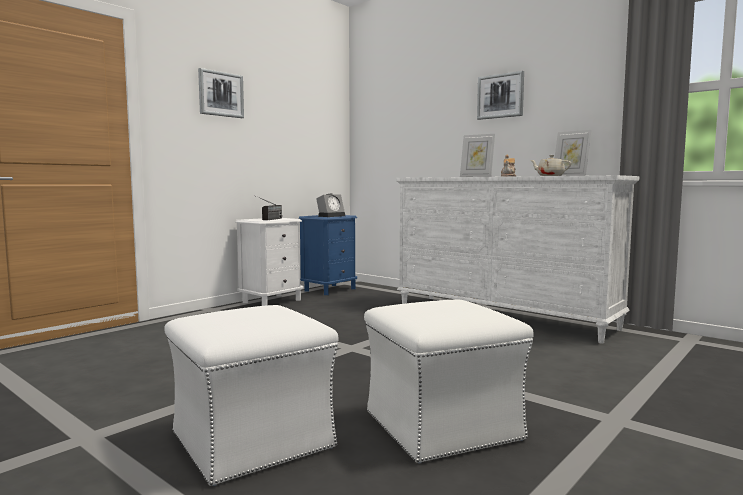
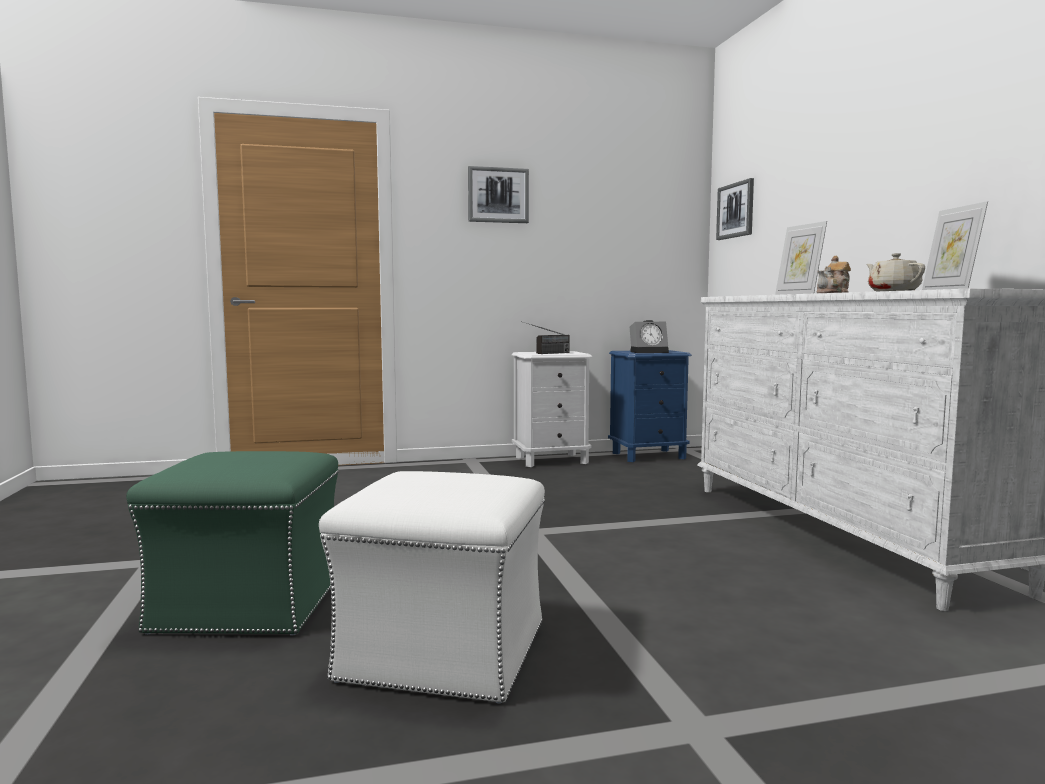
camera: 35 degrees right, 0 degrees up
(250, 441) = (247, 603): white ottoman -> green ottoman
(500, 96) = (888, 154): picture -> picture (736, 210)

